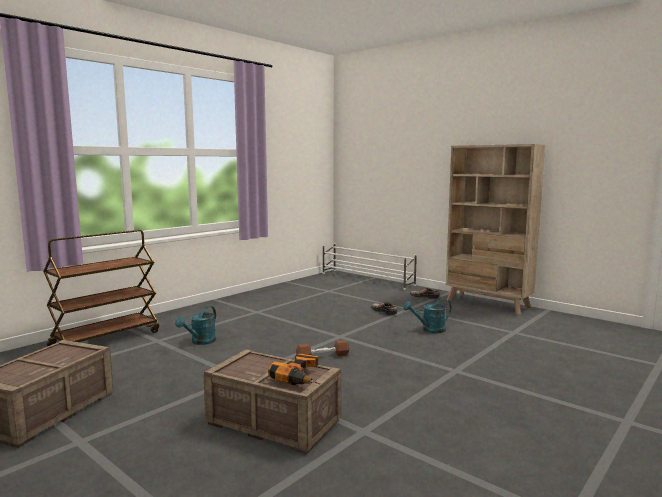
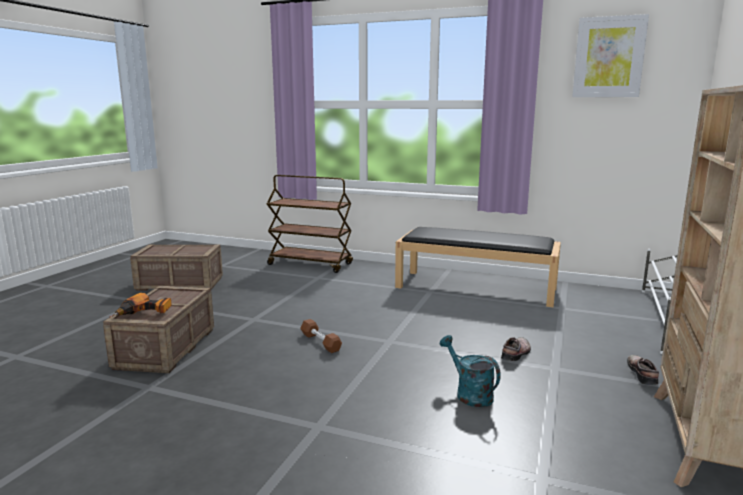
camera: 70 degrees right, 5 degrees up
(200, 342) = (325, 290): turquoise watering can -> none
(267, 300) = (476, 288): none -> black bench
(294, 122) = (609, 57): none -> picture

